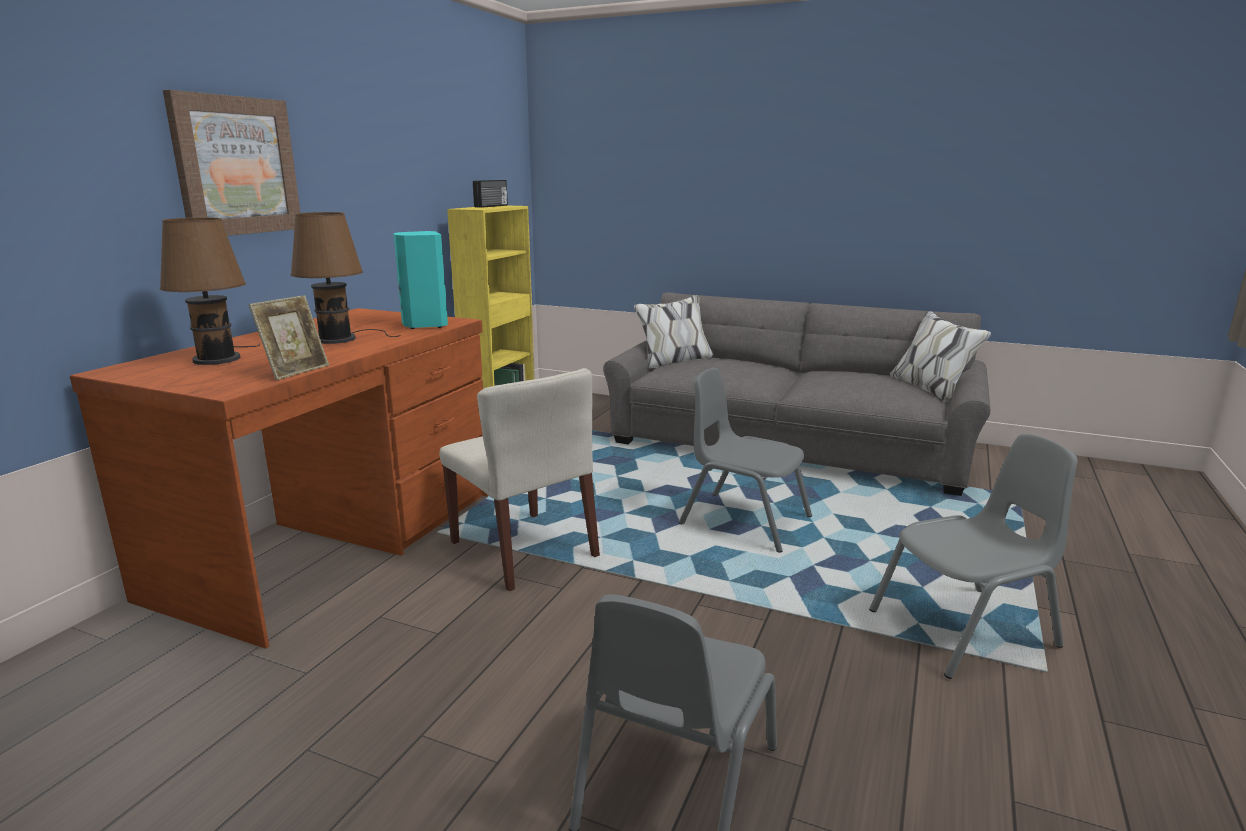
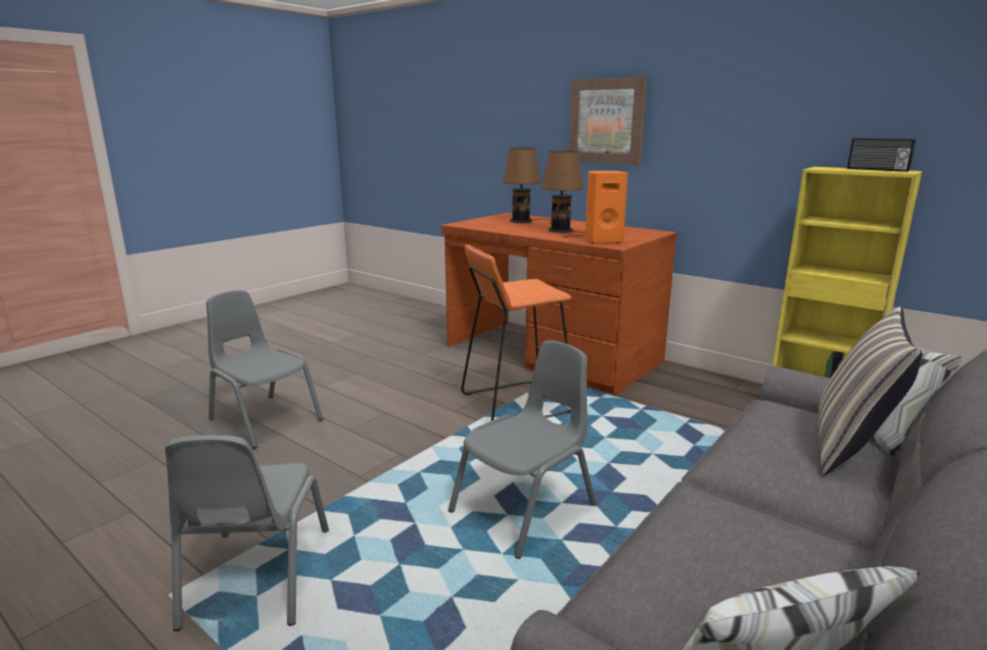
camera: 105 degrees right, 0 degrees up
(295, 371) = (485, 228): picture frame -> none
(424, 325) = (602, 241): turquoise speaker -> orange speaker
(524, 549) = (515, 403): beige chair -> orange stool
(714, 361) = (850, 447): none -> pillow

